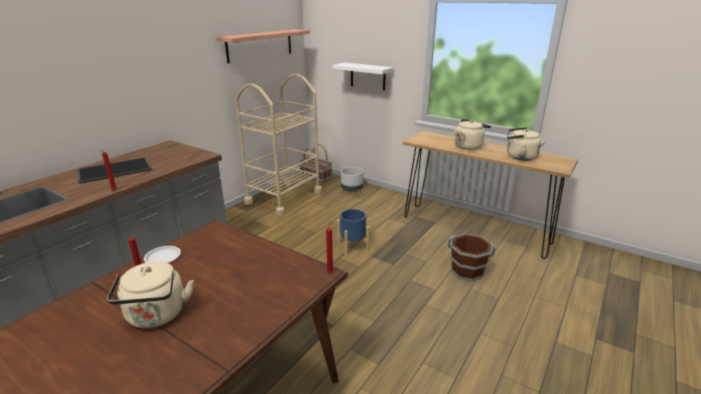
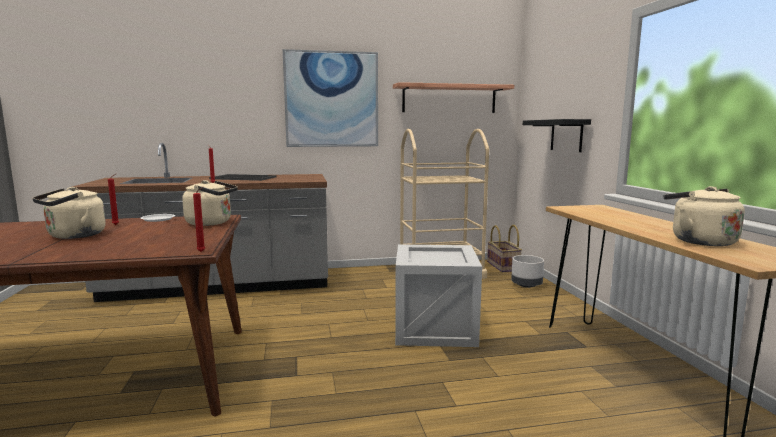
camera: 45 degrees right, 15 degrees down
(165, 60) = (331, 99): none -> picture
(353, 246) = (434, 328): blue planter -> crate
(368, 76) = (566, 135): white shelf -> black shelf
(467, 270) = (540, 410): brown bucket -> none
(469, 146) = (635, 221): beige kettle -> beige kettle (212, 223)

